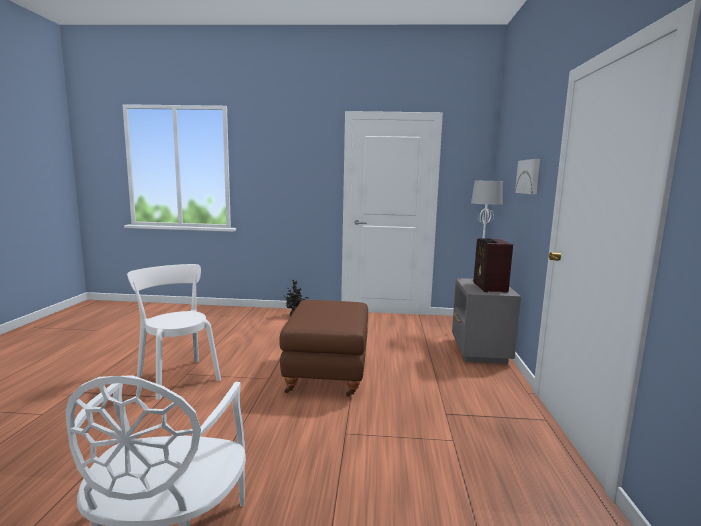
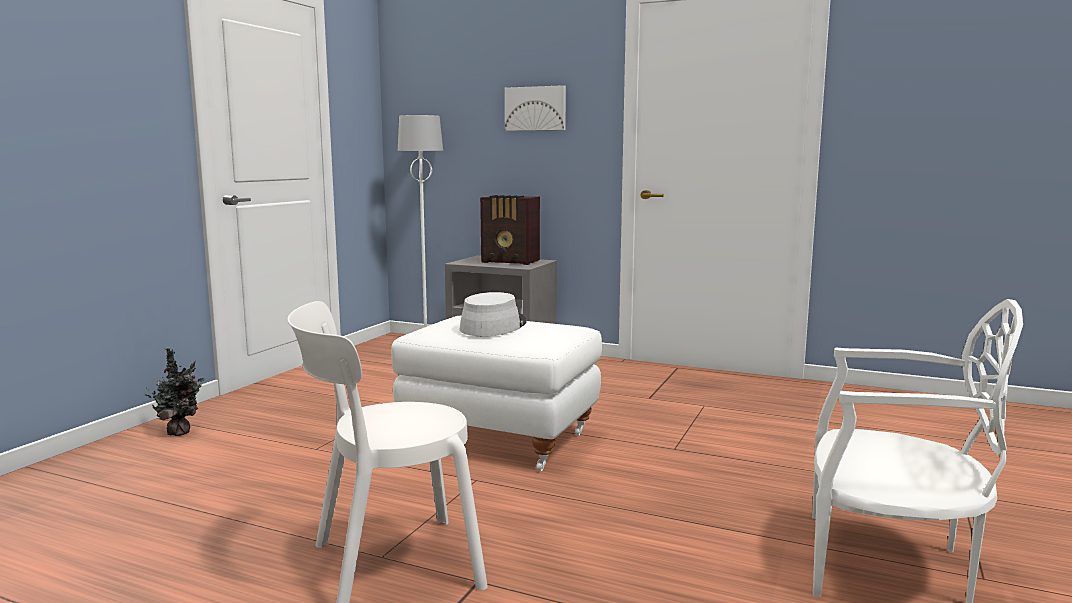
camera: 70 degrees left, 0 degrees up
(328, 309) = (493, 326): none -> grey hat
(328, 375) = (501, 438): brown ottoman -> white ottoman

